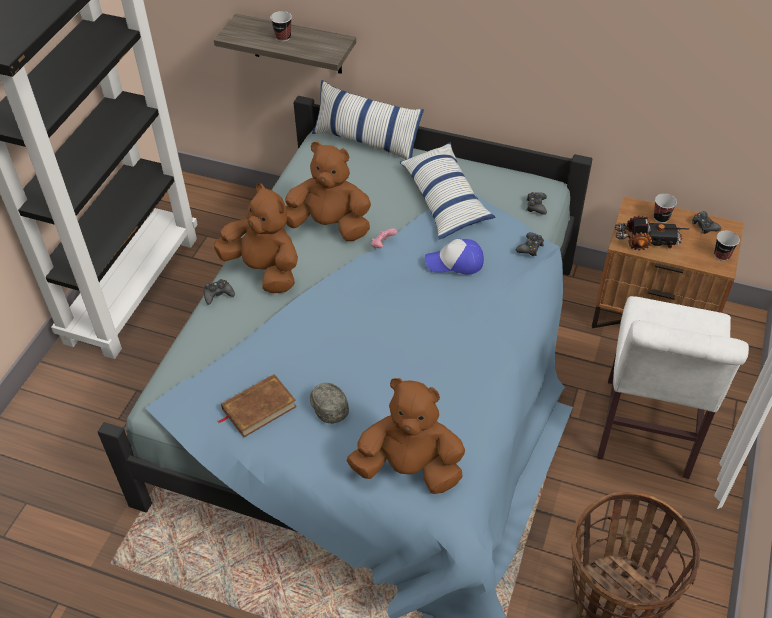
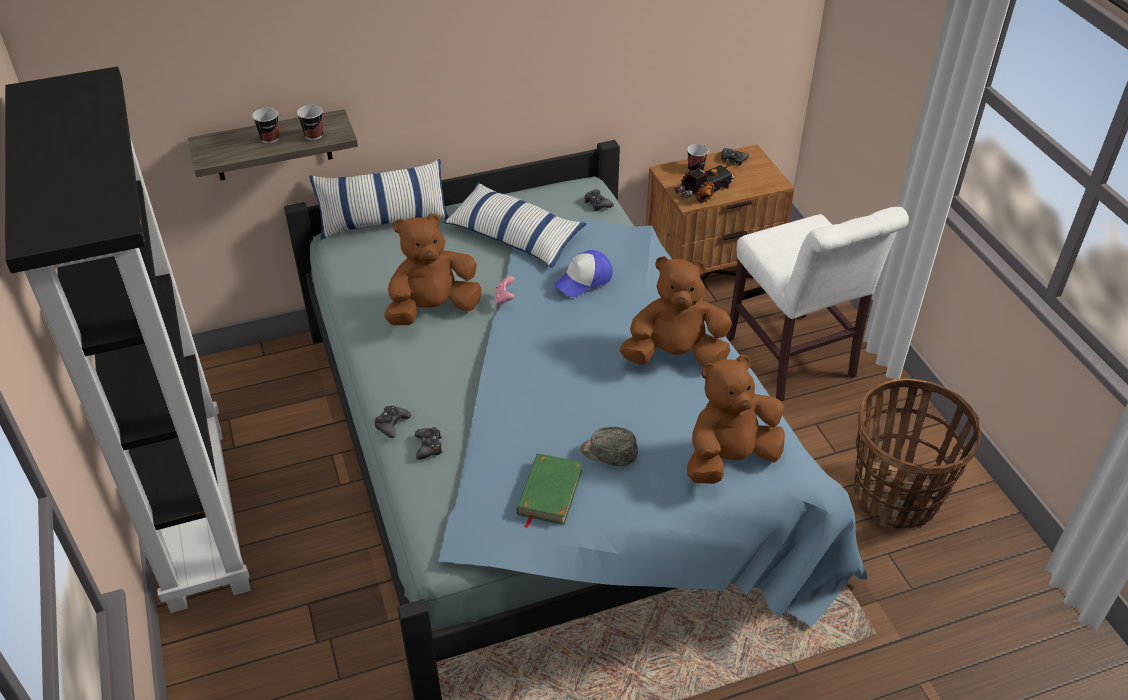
camera: 40 degrees left, 5 degrees down
(258, 408) = (549, 492): brown book -> green book
(264, 270) = (413, 379): brown plush toy -> brown plush toy (675, 355)
(530, 247) = (631, 237): black game controller -> black game controller (428, 446)
(722, 255) = (768, 175): cup -> cup (313, 135)

